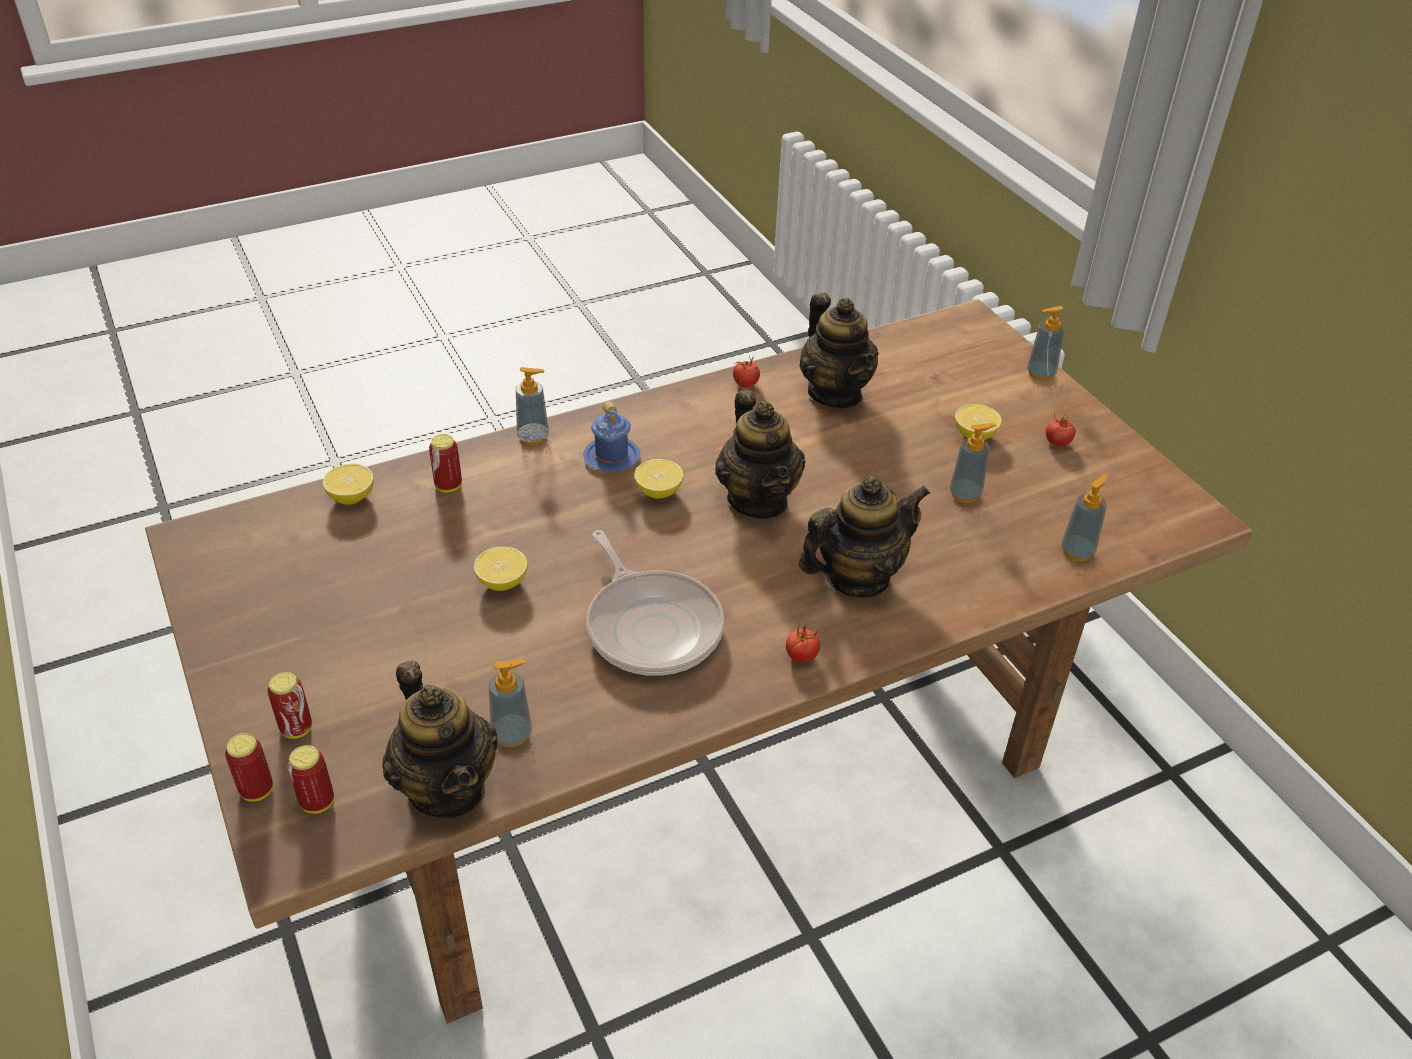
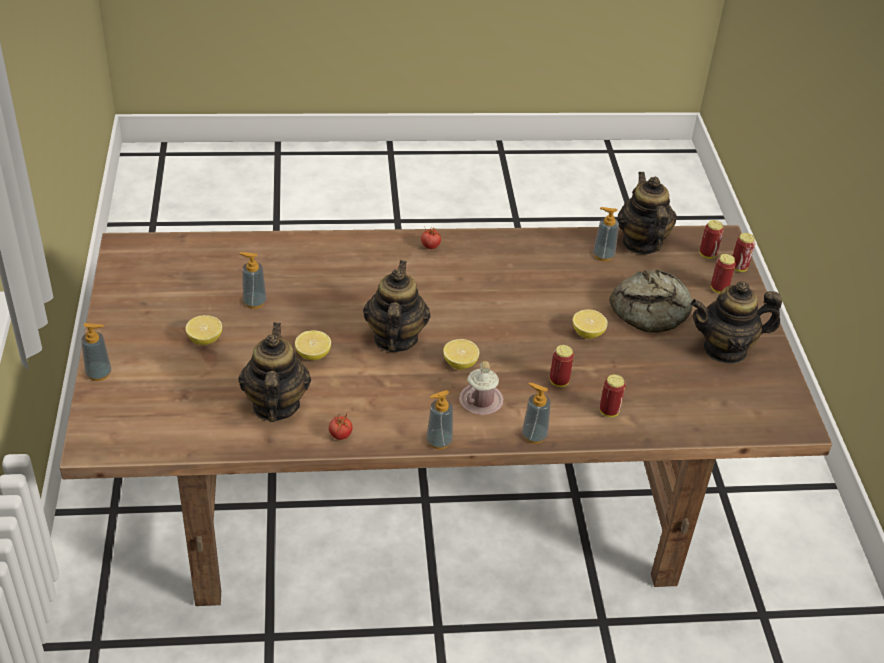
camera: 160 degrees left, 0 degrees up
(352, 497) = (681, 423): lemon -> lemon (313, 355)
(409, 652) = (653, 310): none -> bread
(523, 504) = (559, 382): none -> can
(611, 457) = (481, 401): blue mug -> pink mug
(652, 626) = (506, 284): frying pan -> none
(857, 577) = (367, 275): teapot -> teapot (725, 349)
(1057, 443) = (153, 317): tomato -> none
(1077, 551) = (222, 251): soap dispenser -> soap dispenser (439, 441)

